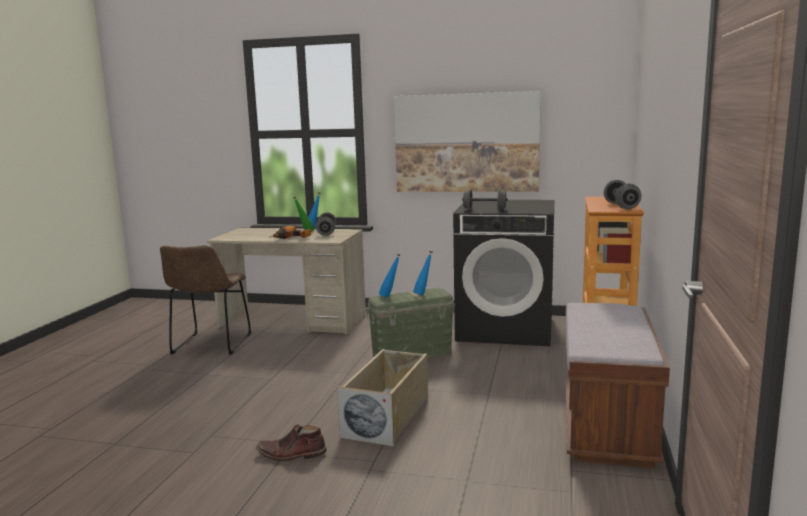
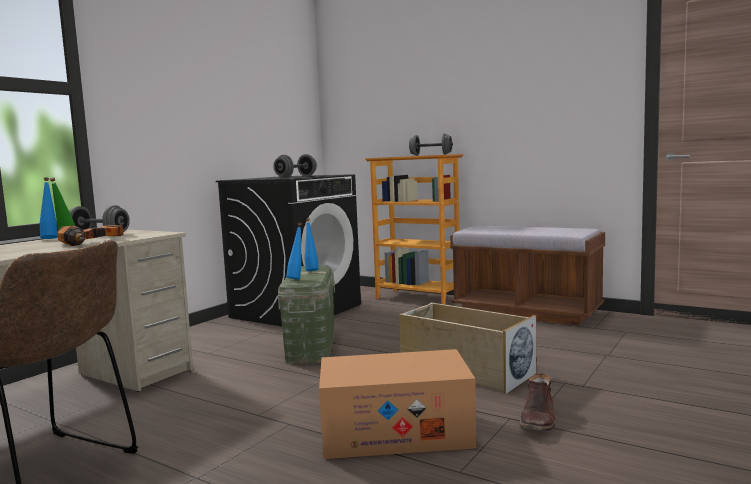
camera: 70 degrees left, 5 degrees down
(262, 409) = (395, 432): none -> cardboard box
(466, 143) = (204, 114): picture -> none

